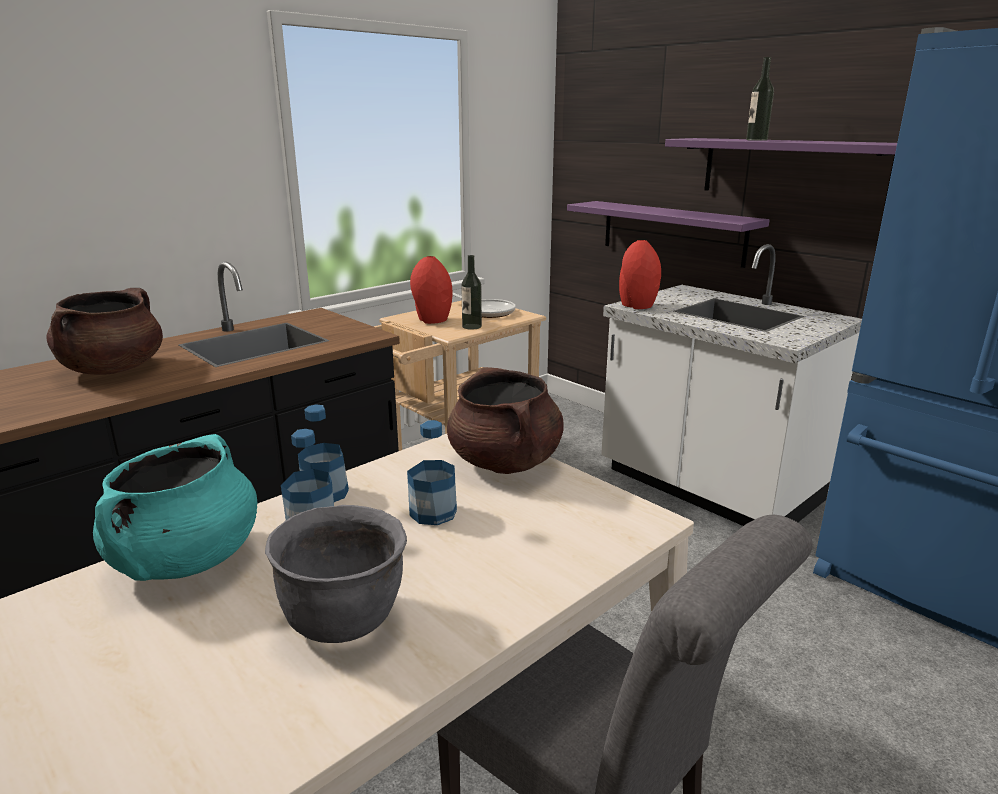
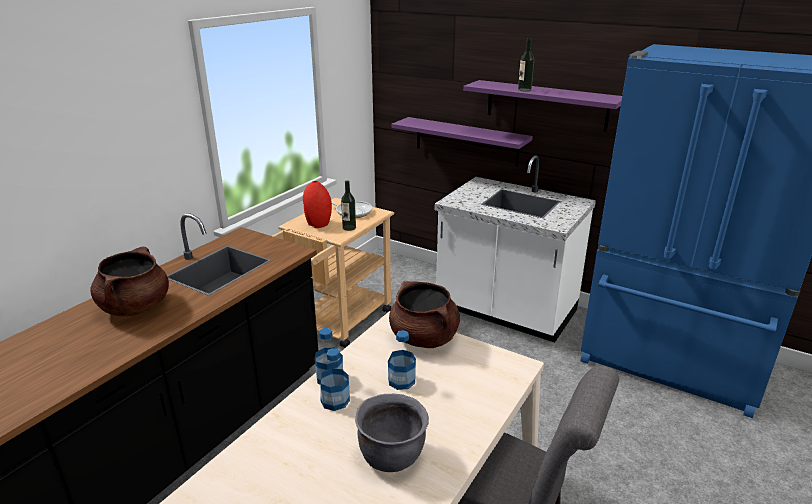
camera: 15 degrees left, 5 degrees up
(187, 560) = (277, 438): turquoise cooking pot -> none
(637, 306) = (456, 202): red vase -> none

